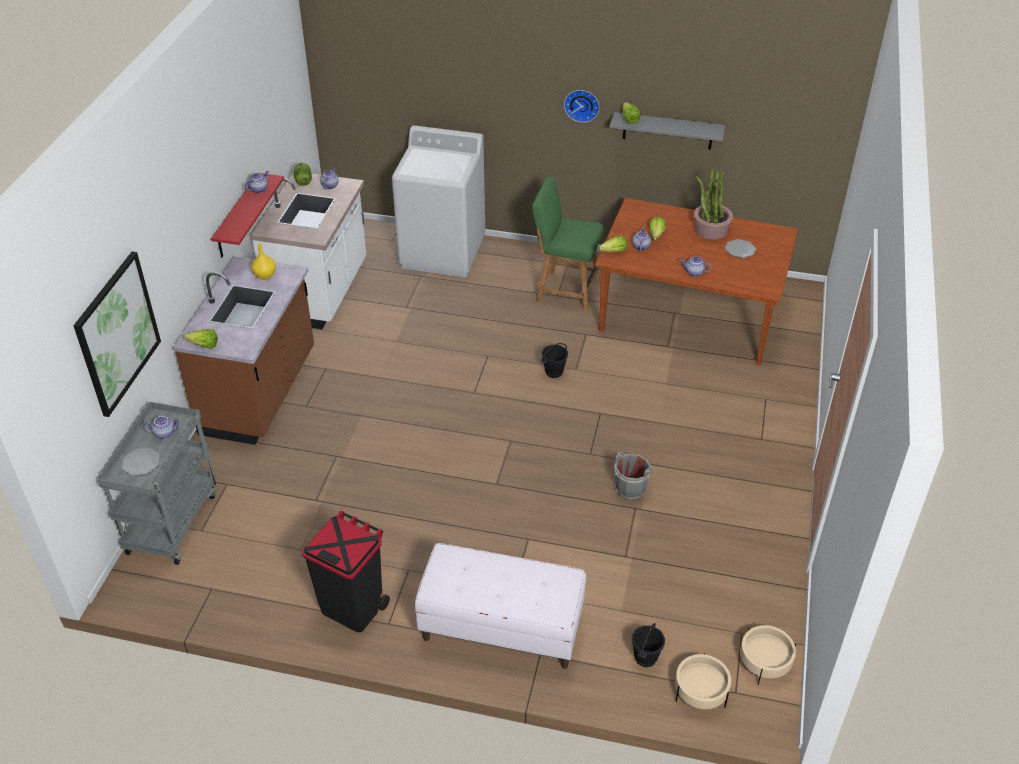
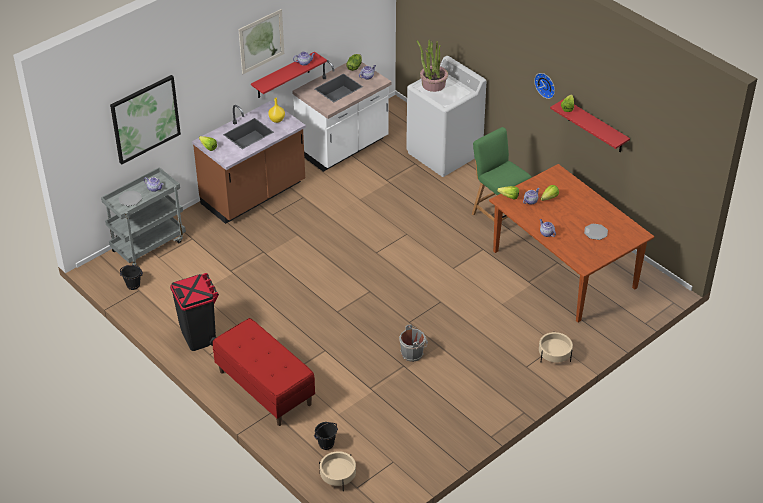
camera: 35 degrees right, 0 degrees up
(210, 170) = (261, 41): none -> picture
(501, 628) = (264, 388): white bench -> red bench
(554, 372) = (437, 263): black bucket -> black bucket (133, 285)
(667, 131) = (595, 127): grey shelf -> red shelf
(710, 230) = (591, 210): potted plant -> potted plant (433, 84)
(764, 662) = (389, 483): beige planter -> beige planter (554, 355)

